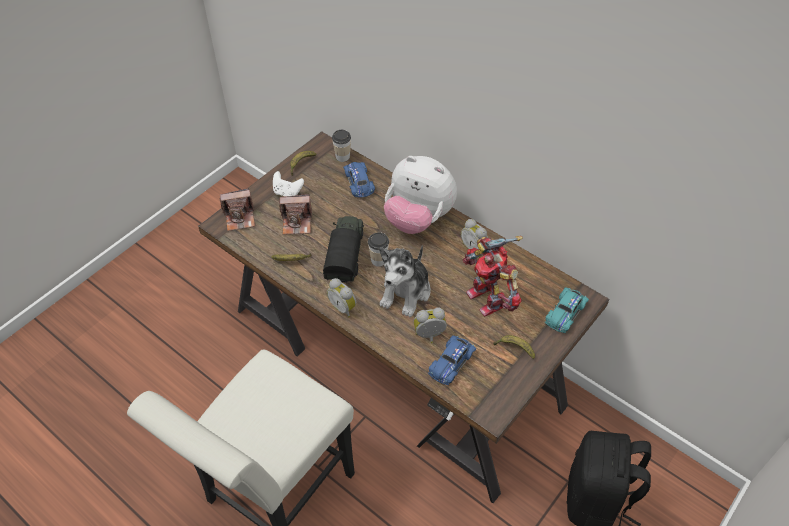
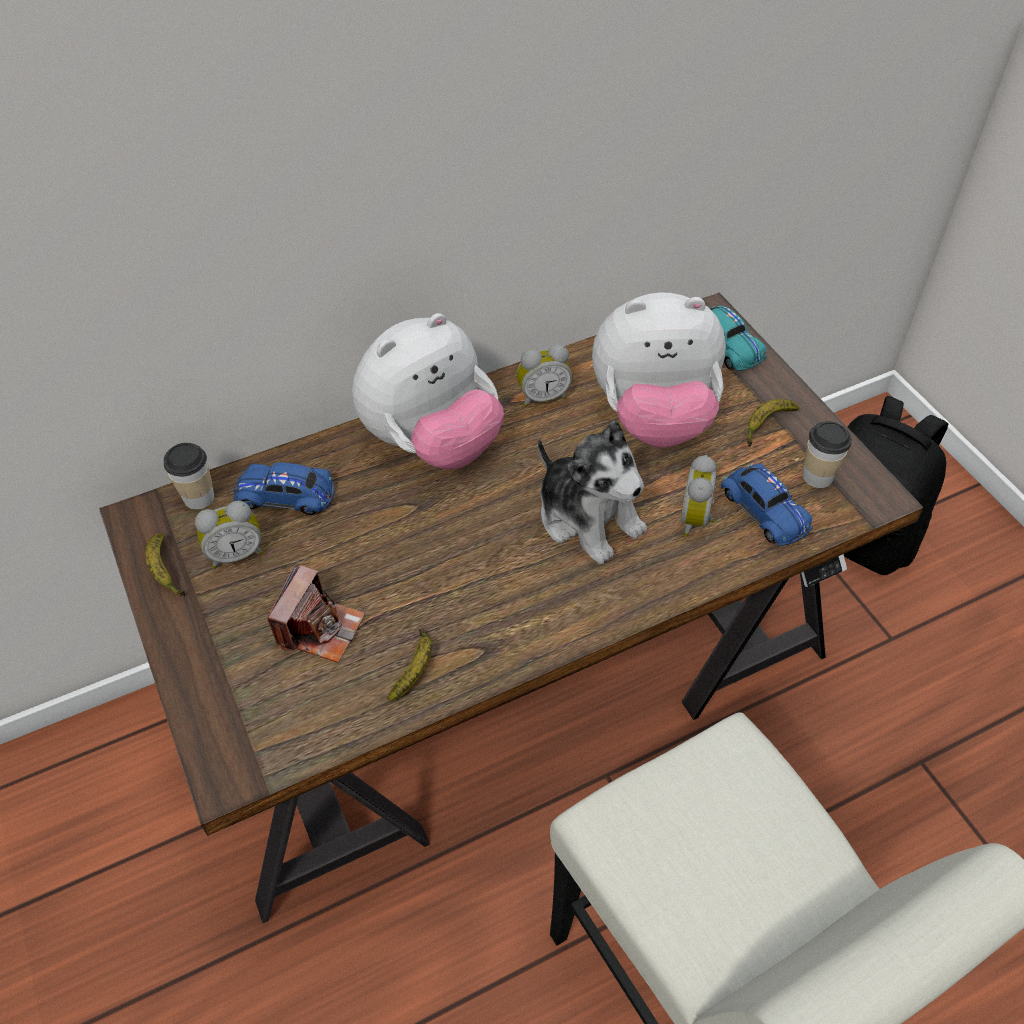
camera: 65 degrees left, 0 degrees up
(240, 218) = (236, 729): camera -> none
(287, 192) = (227, 619): white game controller -> none
(343, 307) = (576, 621): alarm clock -> alarm clock (236, 554)
(345, 257) = (458, 578): toy truck -> none
(379, 260) = (494, 531): cup -> cup (817, 476)
(488, 298) = (654, 418): toy robot -> plush toy

